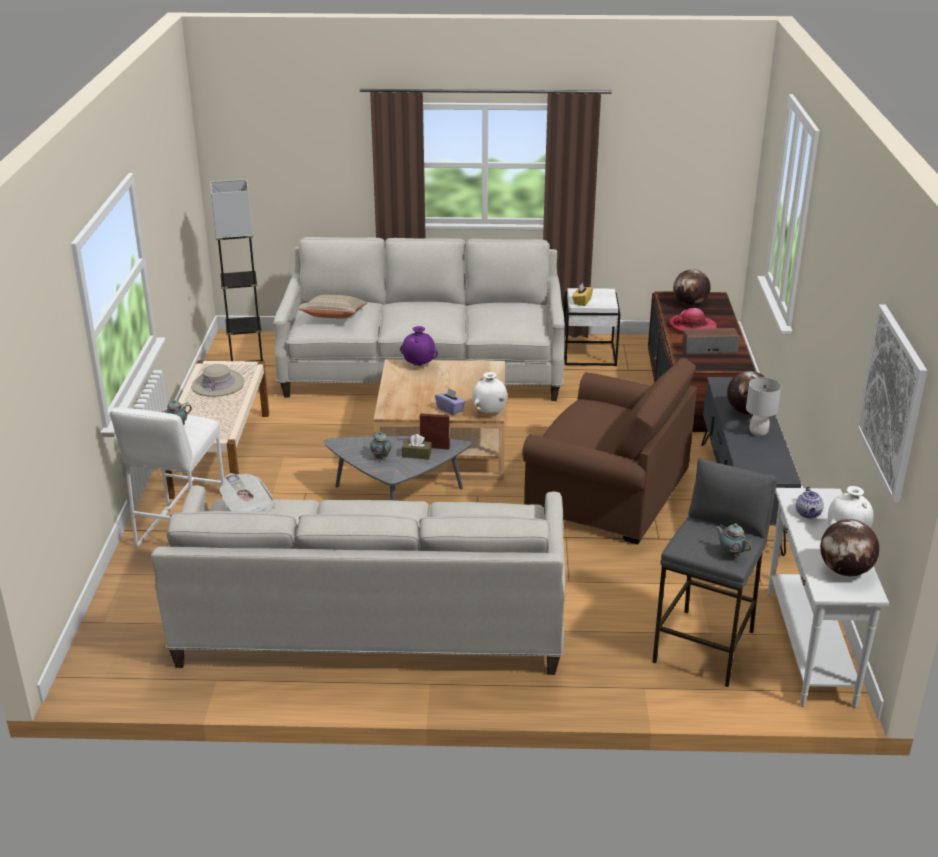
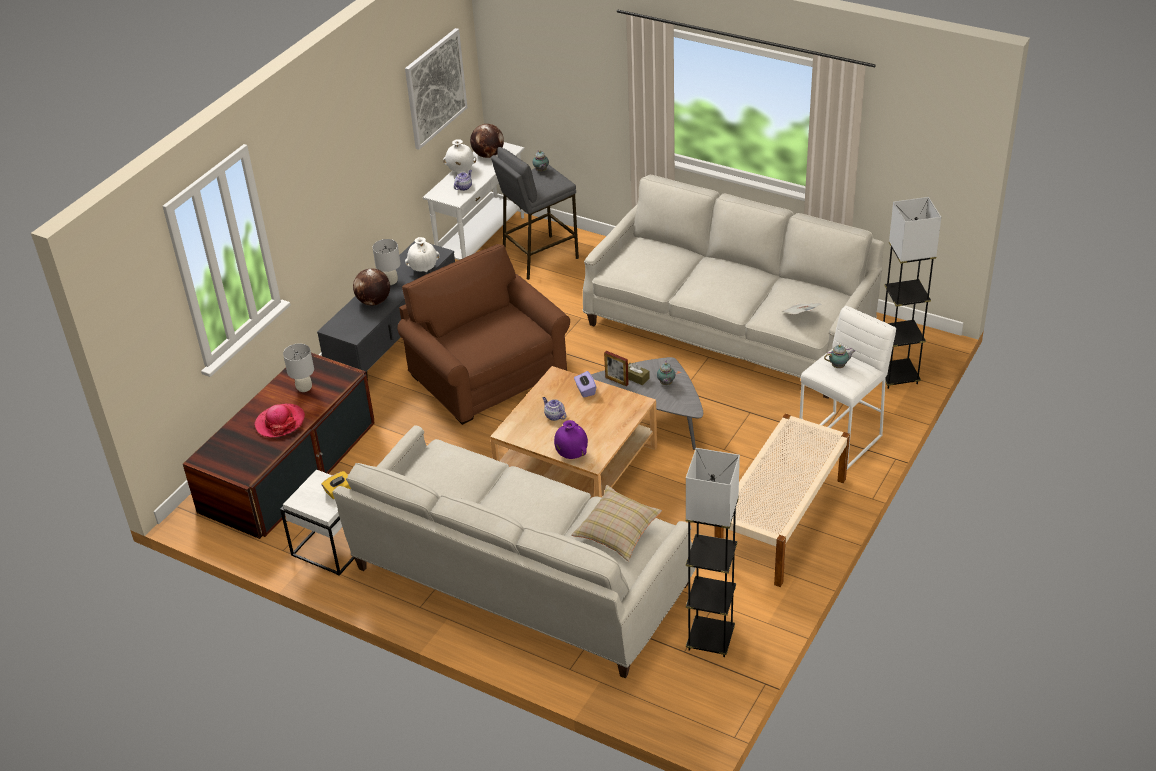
camera: 150 degrees left, 10 degrees up
(127, 618) = (897, 376): none -> grey floor lamp
(218, 385) = (774, 493): beige hat -> none
(461, 385) = (554, 416): none -> teapot
(489, 412) = (556, 377): white vase -> white vase (424, 269)
(690, 304) = (241, 455): globe -> none
(709, 349) = (303, 389): speaker -> grey table lamp

